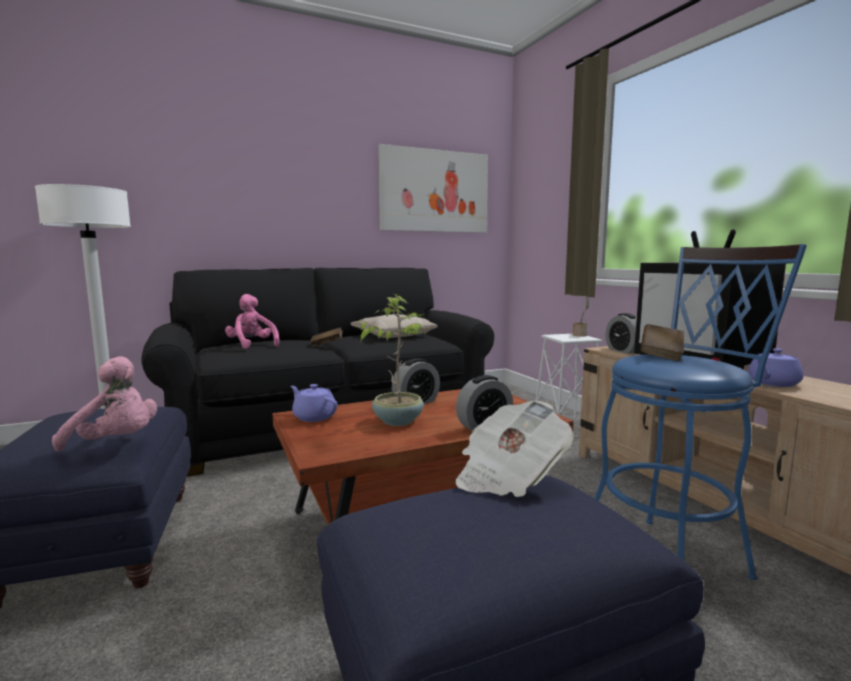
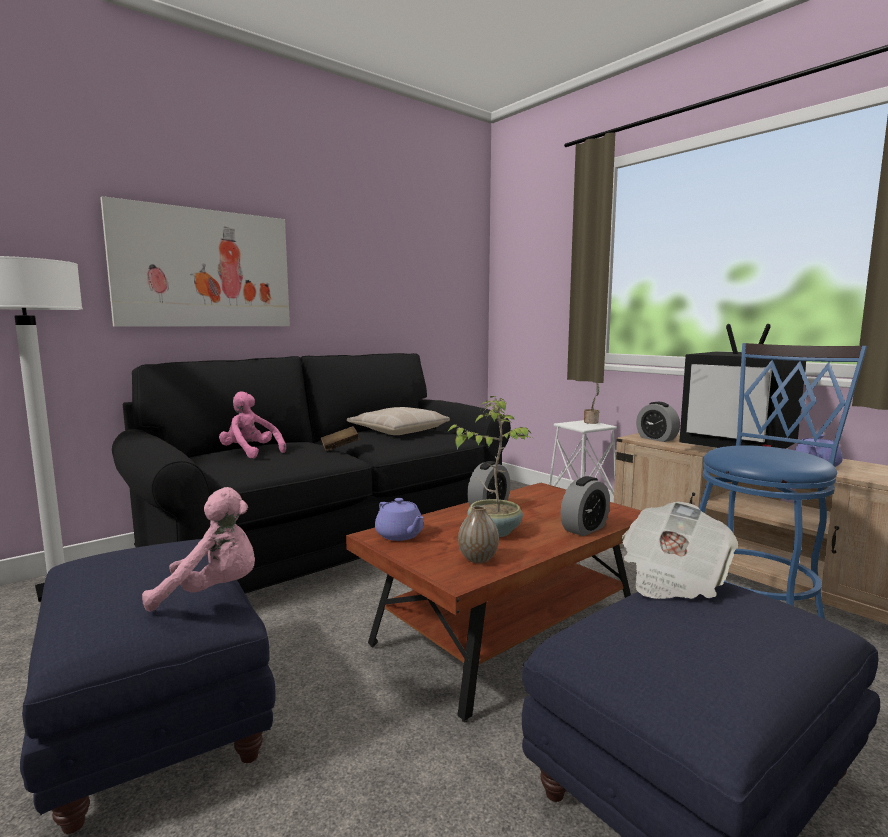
camera: 15 degrees left, 0 degrees up
(314, 417) = (400, 535): purple teapot -> purple teapot turned 150 degrees counterclockwise
(355, 441) = (478, 559): none -> vase
(434, 191) = (417, 266): picture -> picture (204, 269)
(661, 355) = (746, 447): brown book -> none

